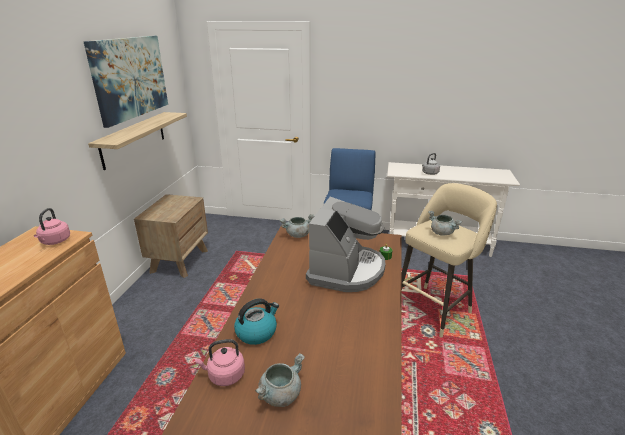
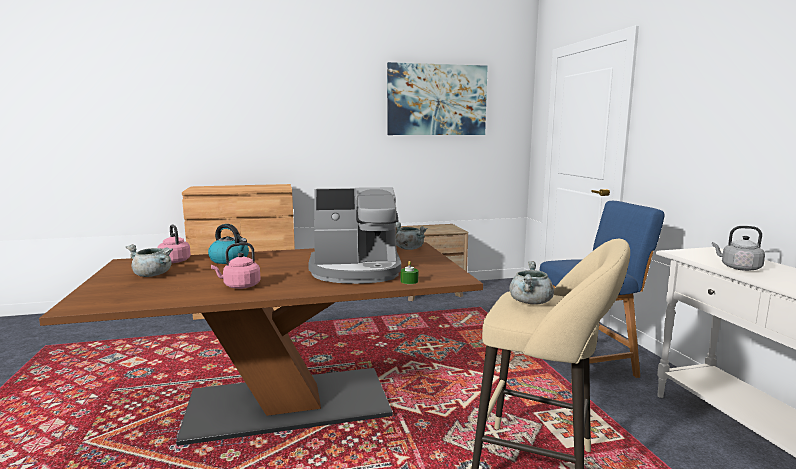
camera: 65 degrees right, 15 degrees down
(55, 241) = (272, 187): pink kettle -> pink kettle (240, 286)
(134, 139) = (423, 155): shelf -> none

